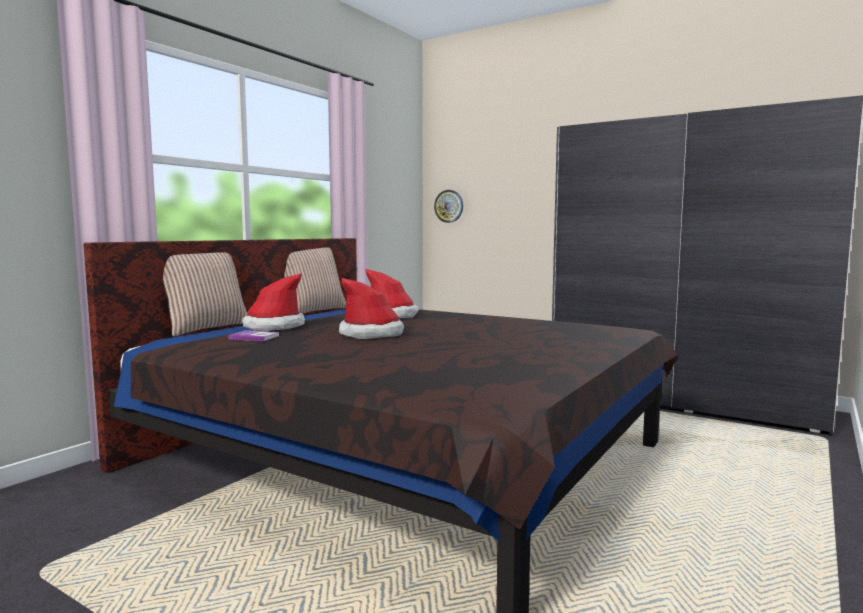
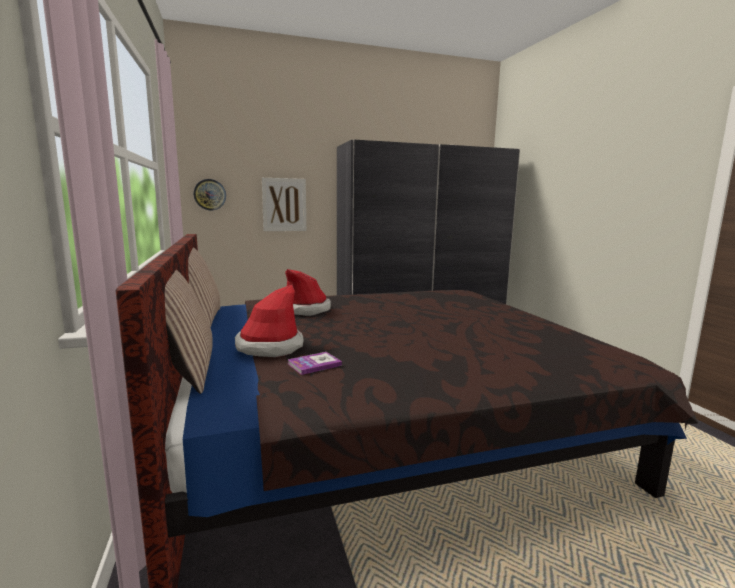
camera: 50 degrees left, 5 degrees up
(371, 334) = (377, 331): hat -> none
(520, 214) = (284, 205): none -> picture

